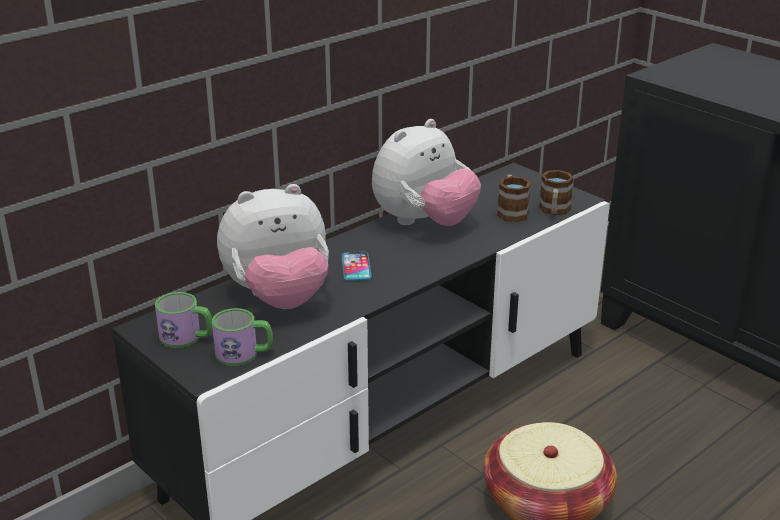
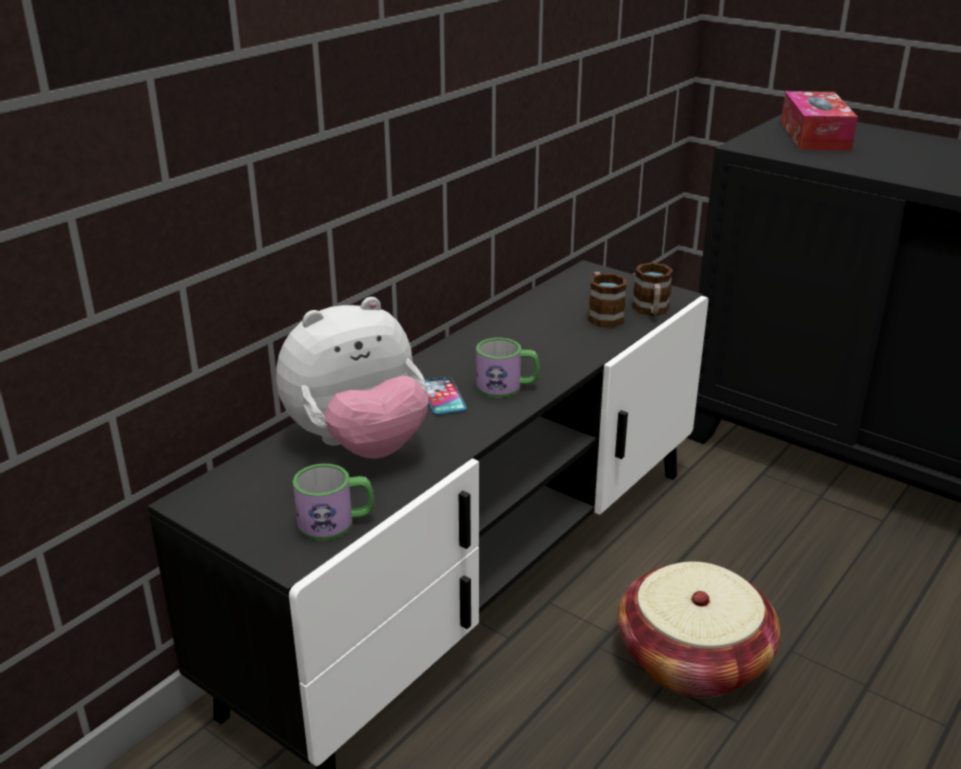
camera: 10 degrees left, 0 degrees up
(187, 337) = (253, 508): mug -> mug (507, 387)
(424, 223) = (506, 336): plush toy -> none
(721, 69) = (814, 136): none -> tissue box

